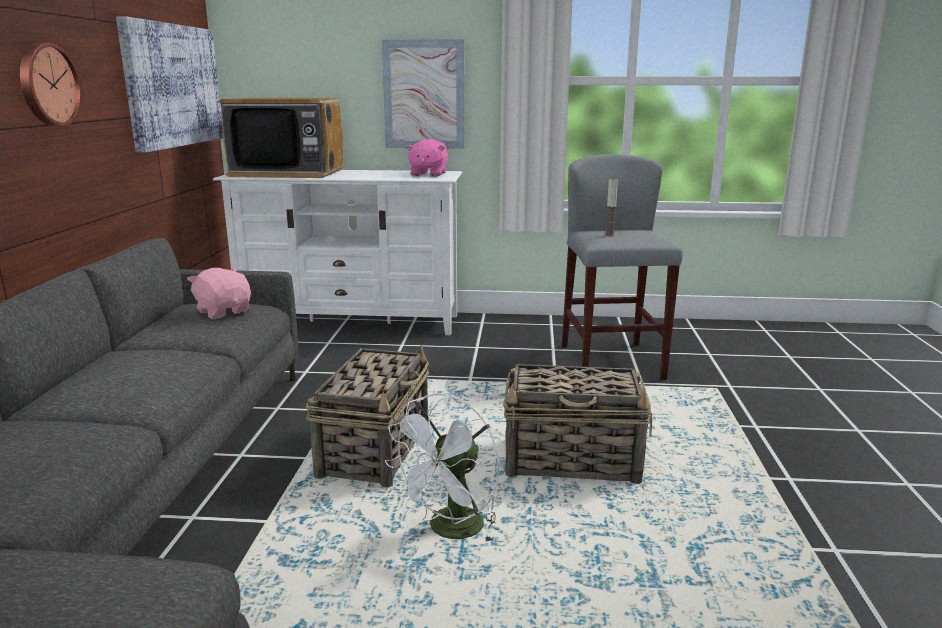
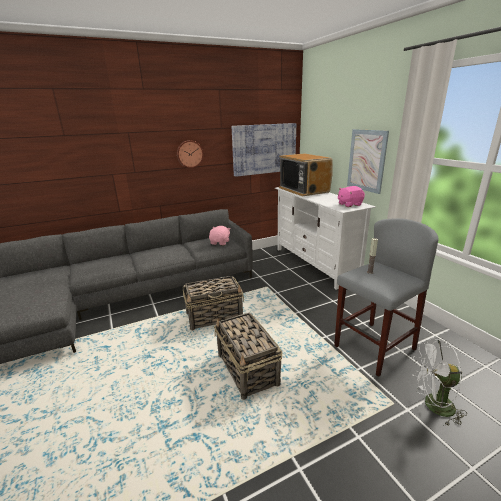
camera: 60 degrees right, 5 degrees up
(450, 532) = (171, 356): white fan -> white fan (433, 406)

